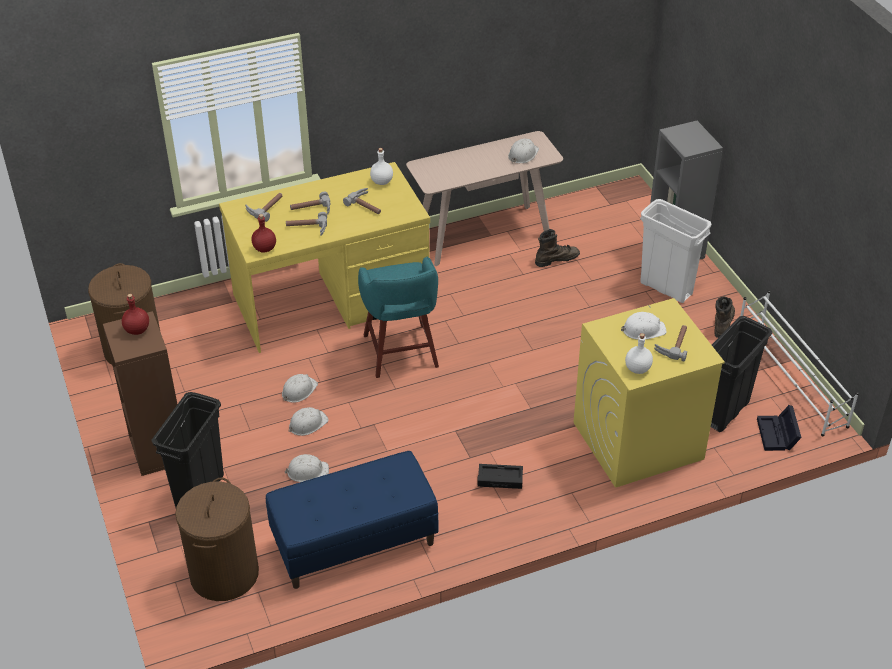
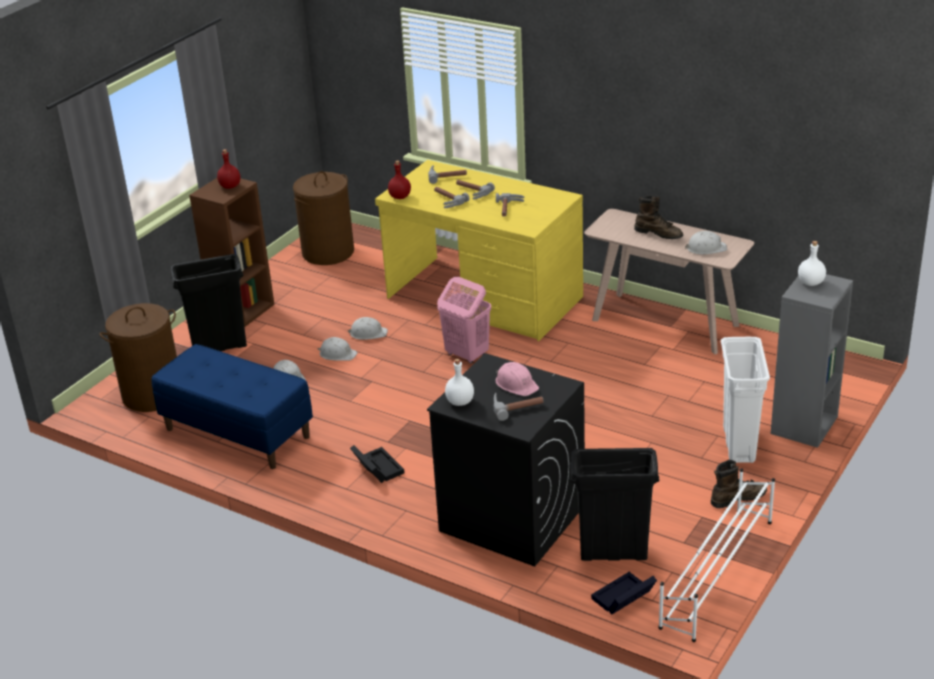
camera: 55 degrees right, 10 degrees down
(382, 181) = (548, 201): white bottle -> white bottle (811, 283)
(401, 353) = (466, 354): turquoise stool -> pink laundry basket
(556, 259) = (689, 371): brown boot -> brown boot (659, 234)
(637, 441) = (511, 518): yellow washing machine -> black washing machine
(643, 330) = (516, 384): white hard hat -> pink hard hat

